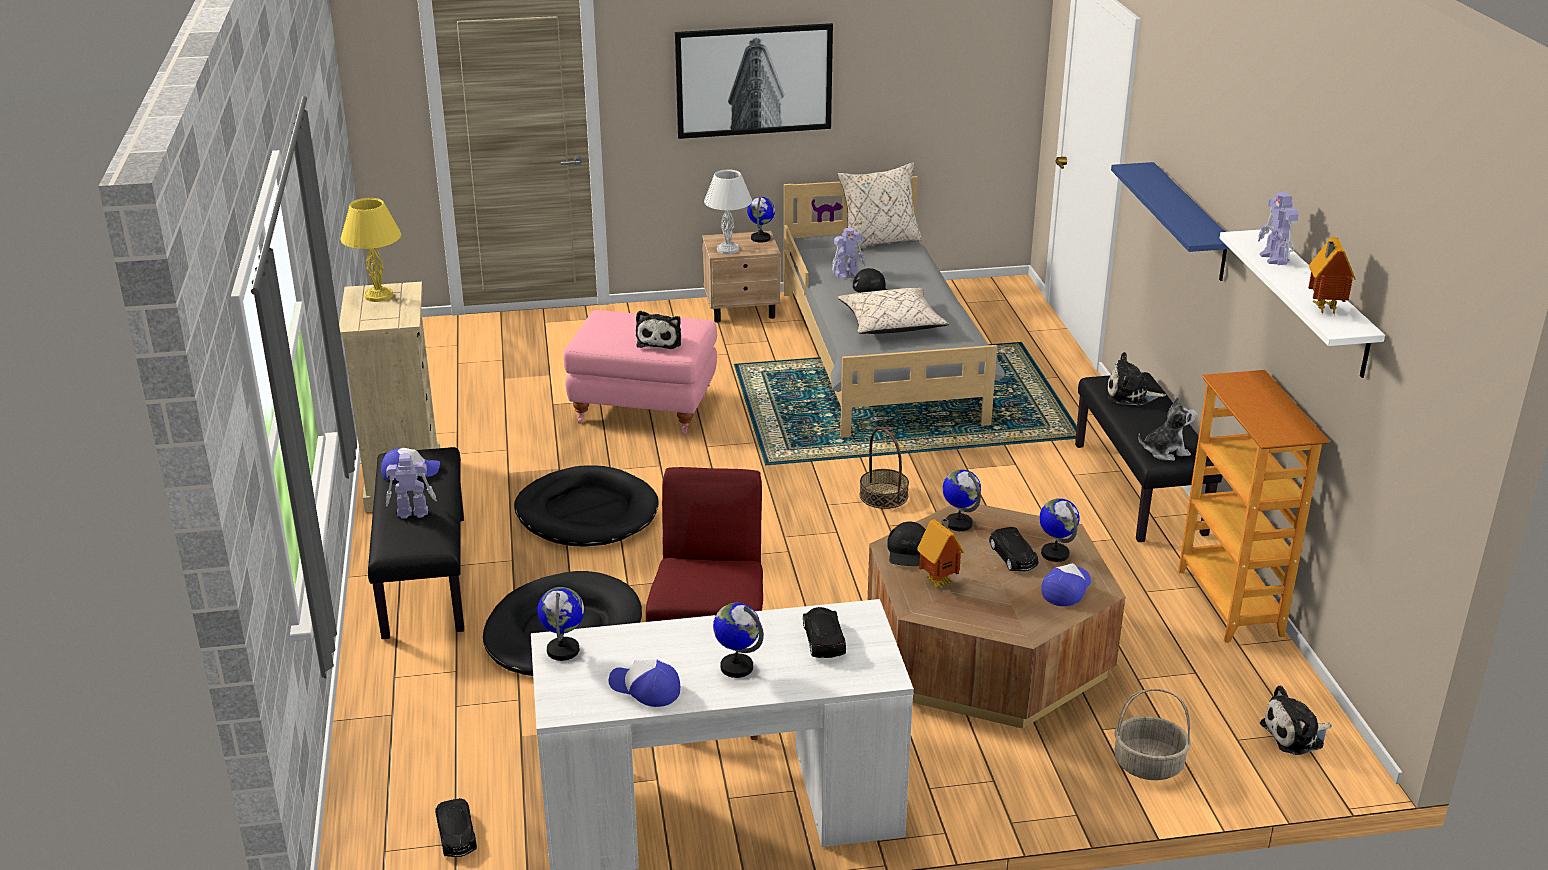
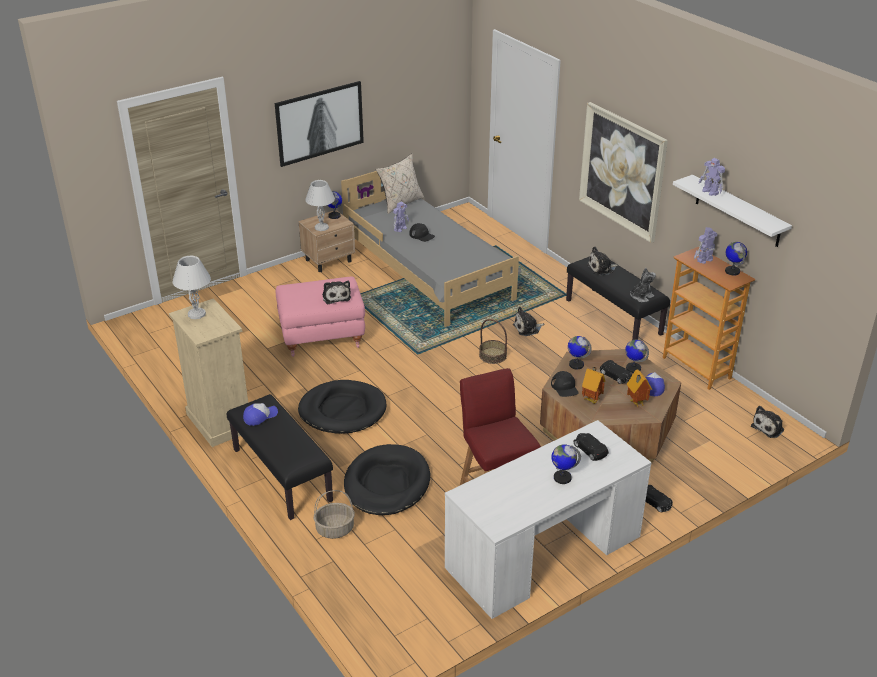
camera: 25 degrees left, 5 degrees up
(379, 296) = (197, 314): yellow table lamp -> white table lamp
(412, 512) = (284, 441): toy robot -> toy robot (704, 260)
(456, 835) = (425, 614): black toy car -> black toy car (655, 502)
(563, 650) = (470, 496): globe -> globe (732, 271)
(645, 689) = (529, 504): cap -> none
(891, 324) = (449, 255): beige pillow -> none
(975, 471) = (527, 328): none -> plush toy
(1147, 765) = (718, 463): basket -> basket (334, 529)
(1189, 222) = (622, 171): blue shelf -> picture
(1323, 309) = (755, 216): toy house -> toy house (636, 403)

